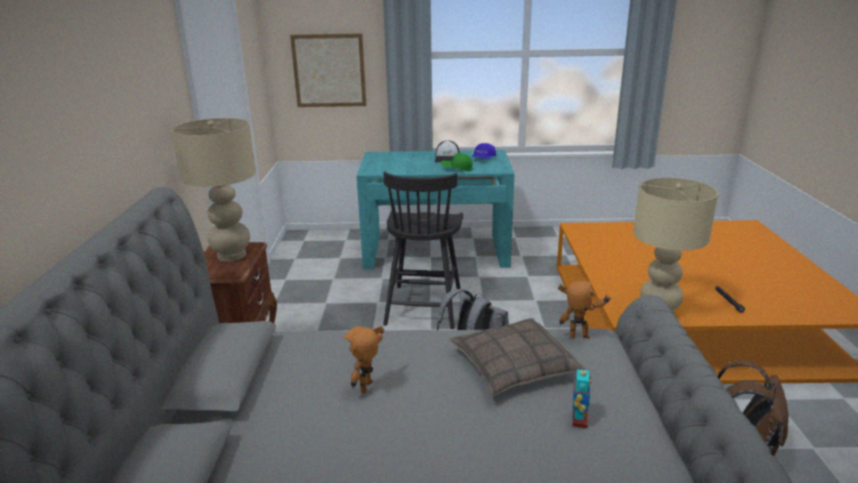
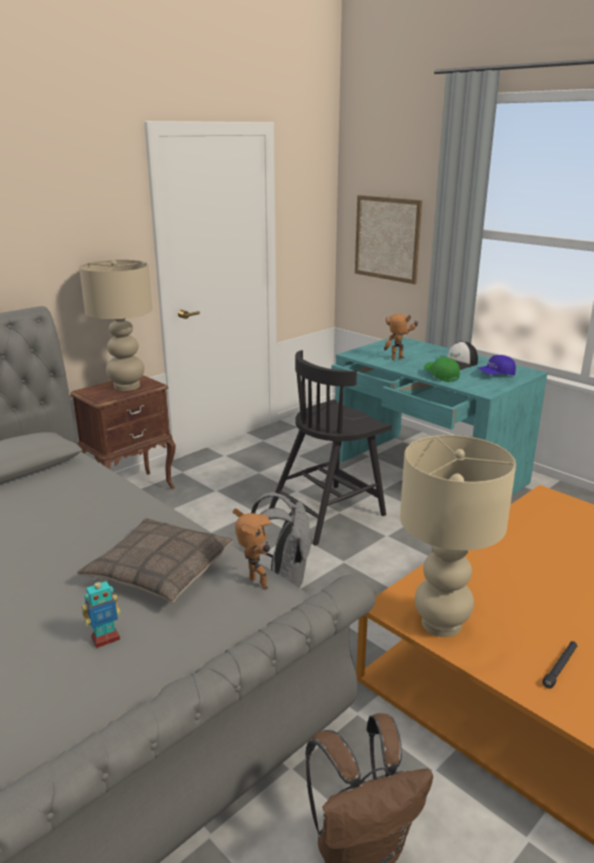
camera: 45 degrees right, 0 degrees up
(370, 388) = (52, 524): toy robot -> toy robot (399, 359)

